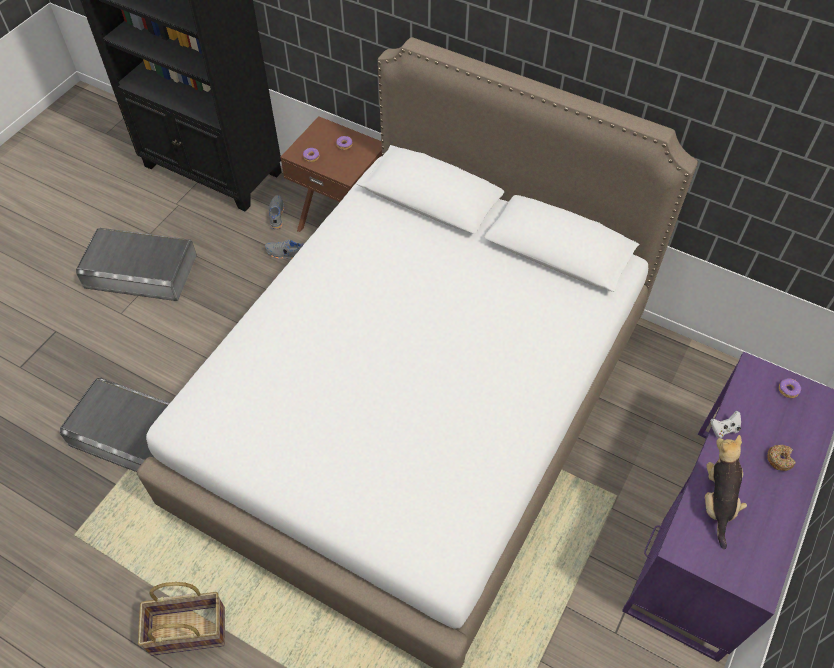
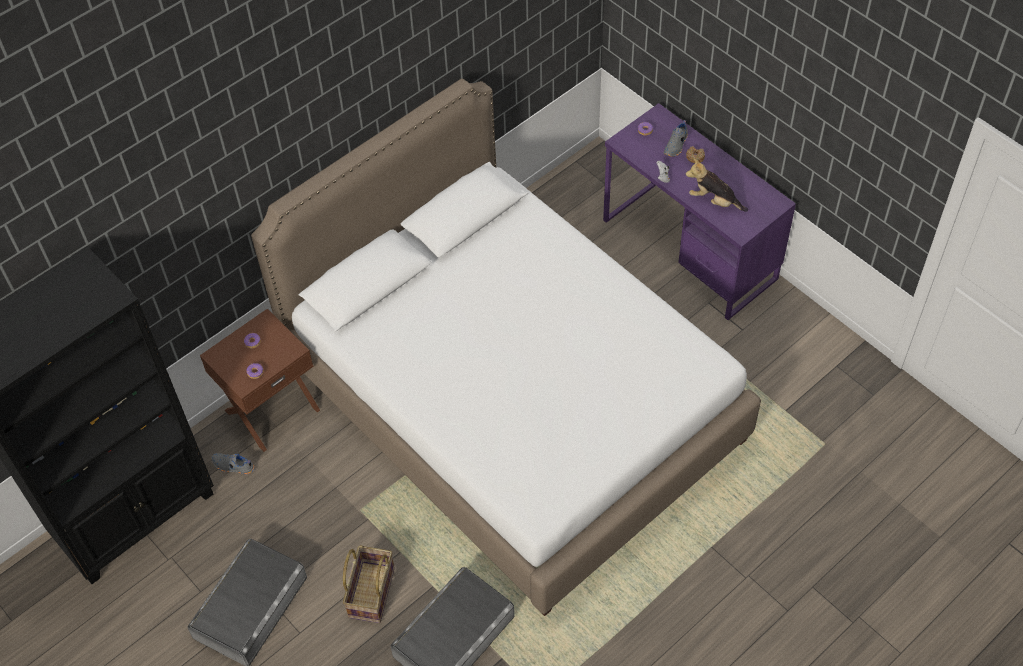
camera: 70 degrees left, 0 degrees up
(189, 629) = (658, 615): basket -> basket (370, 592)
(285, 254) = (290, 468): grey shoe -> grey shoe (676, 145)

